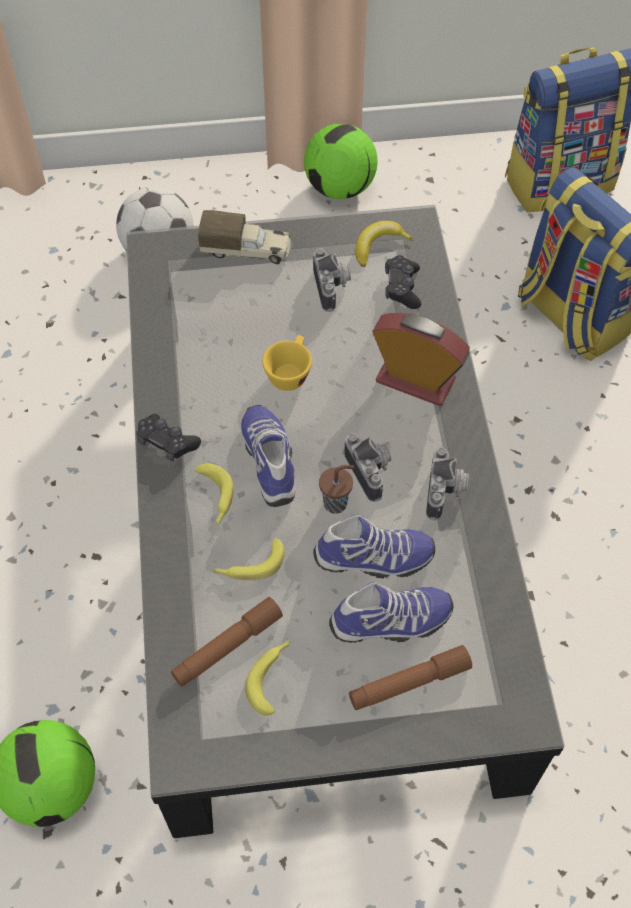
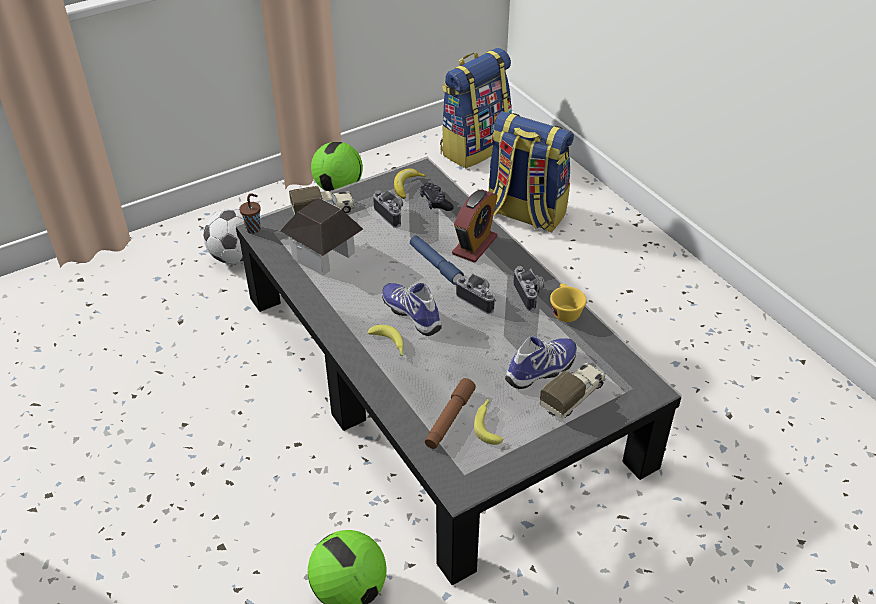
camera: 25 degrees left, 15 degrees down
(167, 442) = (338, 326): black game controller -> none
(209, 323) = (324, 255): none -> toy house
(249, 565) = (435, 372): banana -> none
(289, 372) = (393, 265): yellow cup -> yellow cup (564, 311)
(336, 503) = (468, 322): brown cup -> brown cup (254, 229)
(345, 391) = (435, 264): none -> blue flashlight
(373, 559) = (510, 342): shoe -> none
(409, 683) = (573, 396): brown flashlight -> toy truck
(415, 380) = (474, 245): alarm clock -> alarm clock turned 120 degrees clockwise

